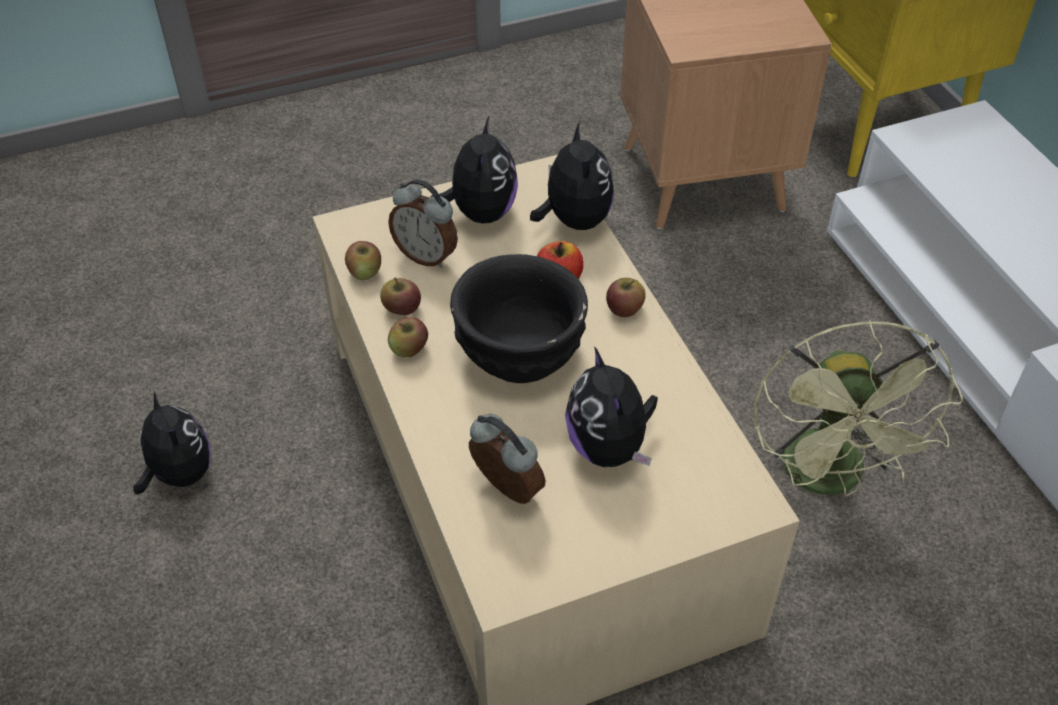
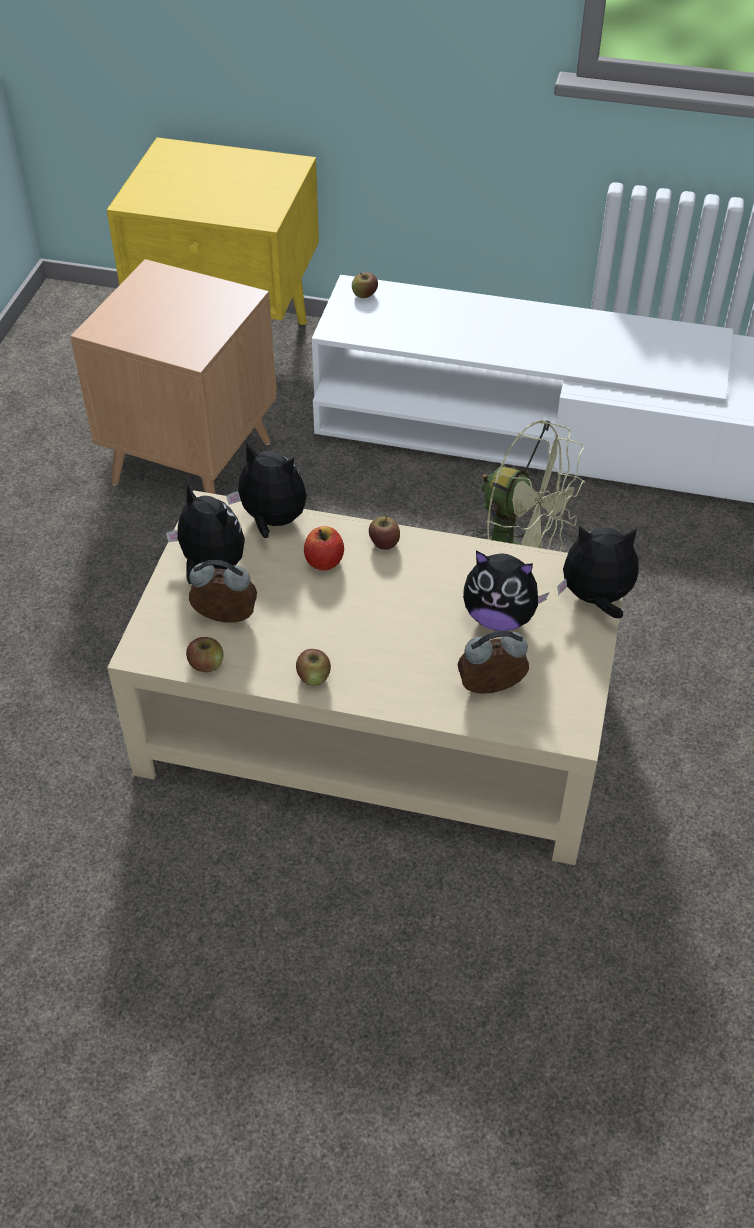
camera: 55 degrees left, 0 degrees up
(179, 474) = (171, 953): plush toy -> plush toy (596, 599)
(401, 308) = (267, 661): apple -> apple (364, 295)
(426, 255) = (225, 620): alarm clock -> alarm clock turned 150 degrees counterclockwise
(518, 350) = (370, 618): black bowl -> none

